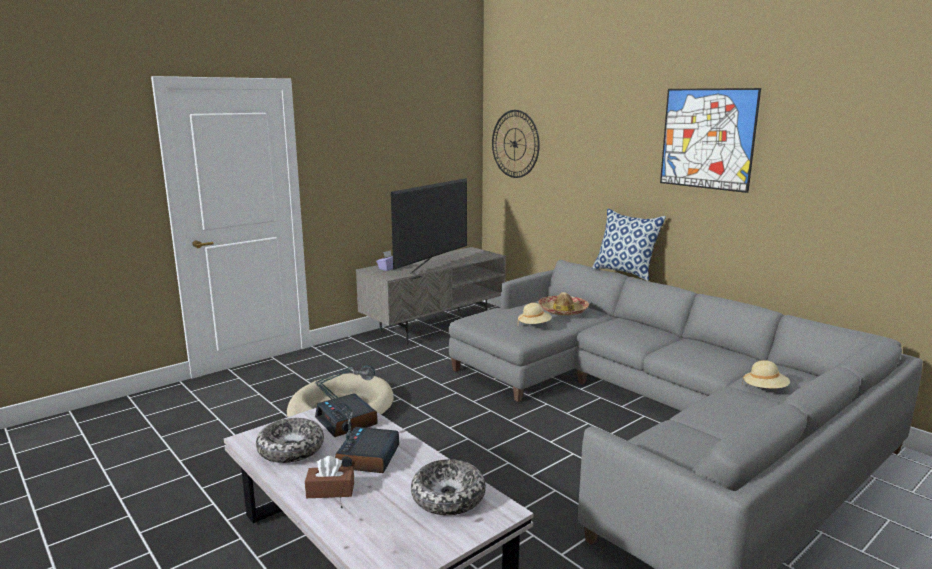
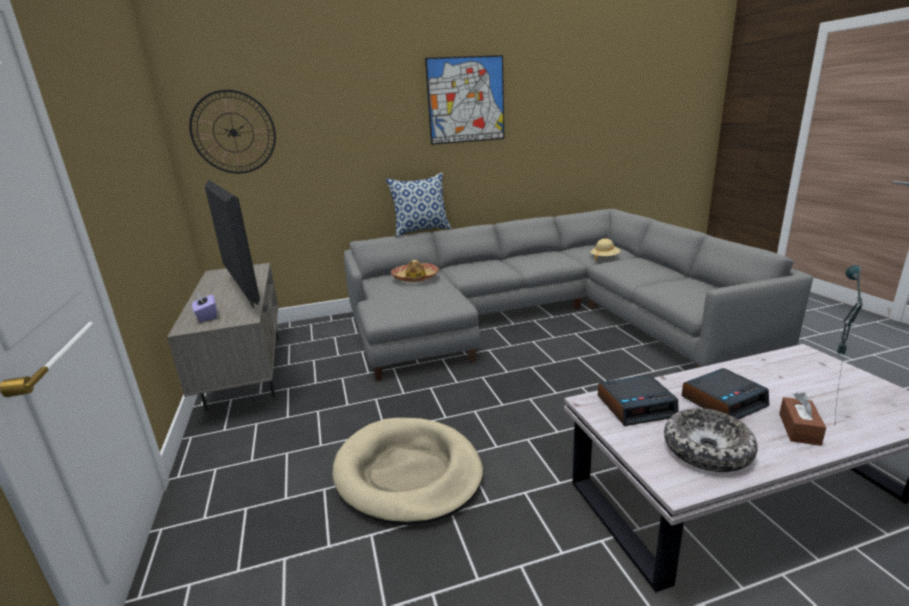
camera: 65 degrees left, 5 degrees up
(368, 457) = (723, 401): alarm clock -> alarm clock turned 60 degrees counterclockwise
(448, 497) = (791, 371): bowl -> none
(534, 325) = (434, 293): beige hat -> none

